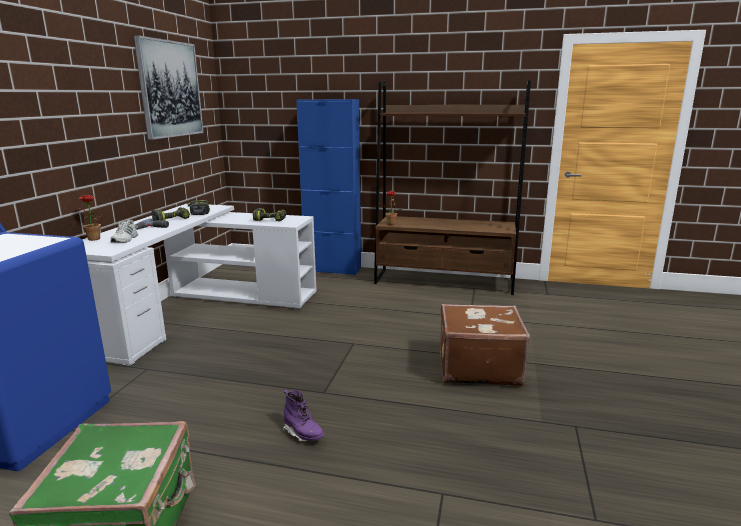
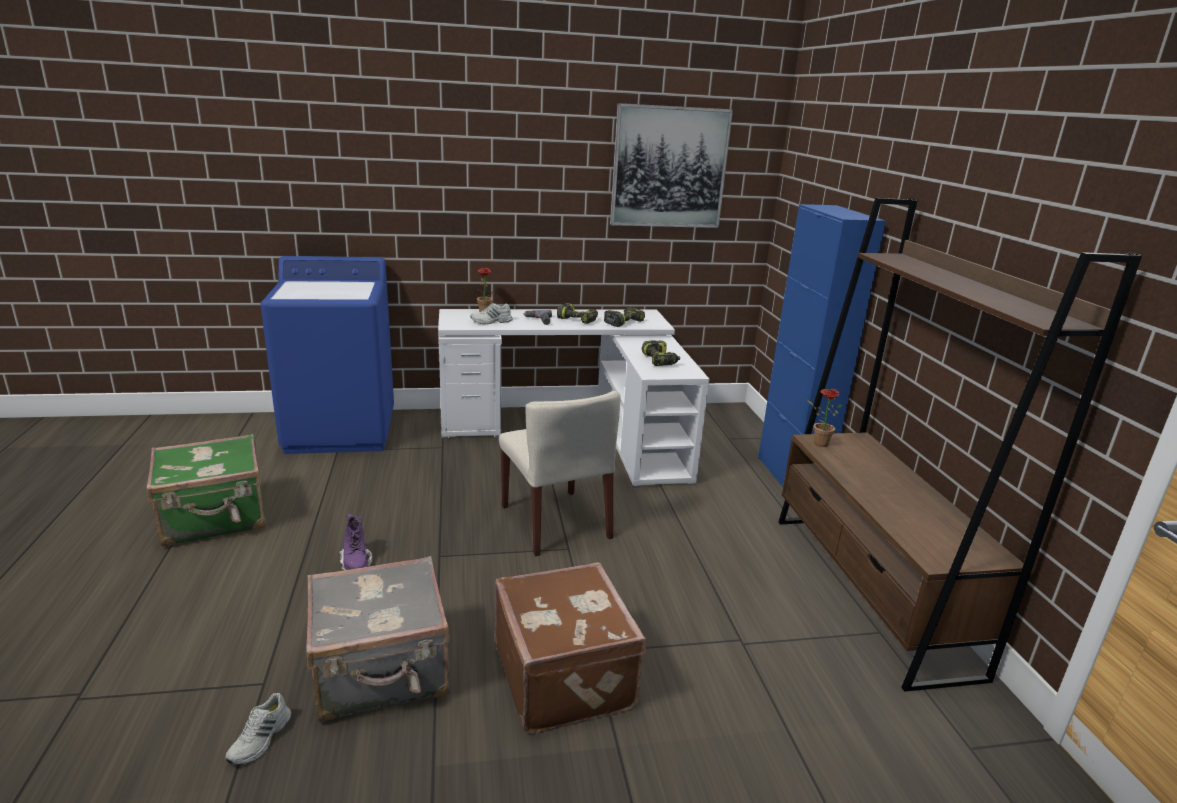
camera: 65 degrees right, 5 degrees up
(303, 433) = (356, 563): purple boot -> purple boot turned 45 degrees counterclockwise
(318, 341) = (556, 522): none -> beige chair
(450, 432) = (382, 672): none -> grey suitcase
(506, 495) = (261, 739): none -> white shoe

